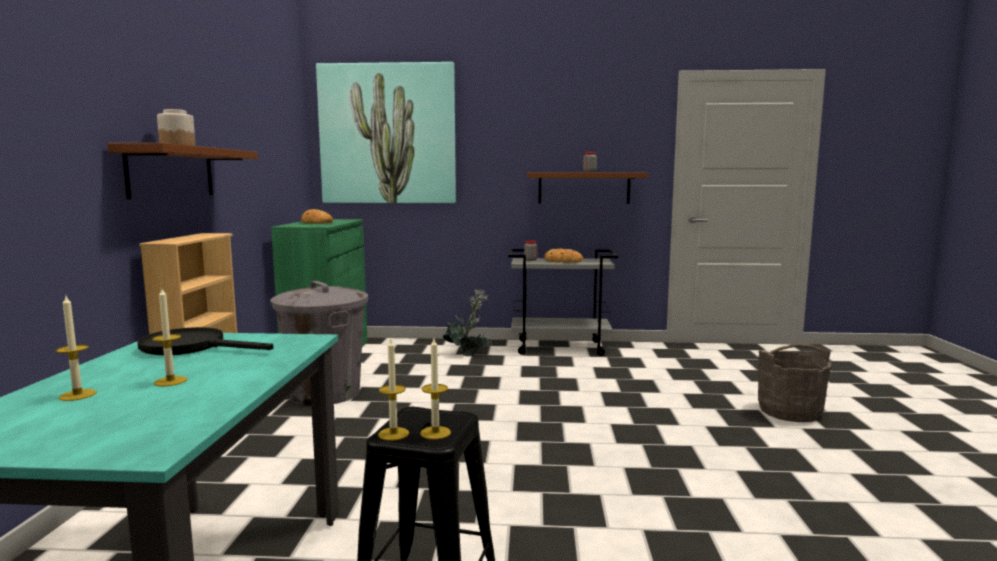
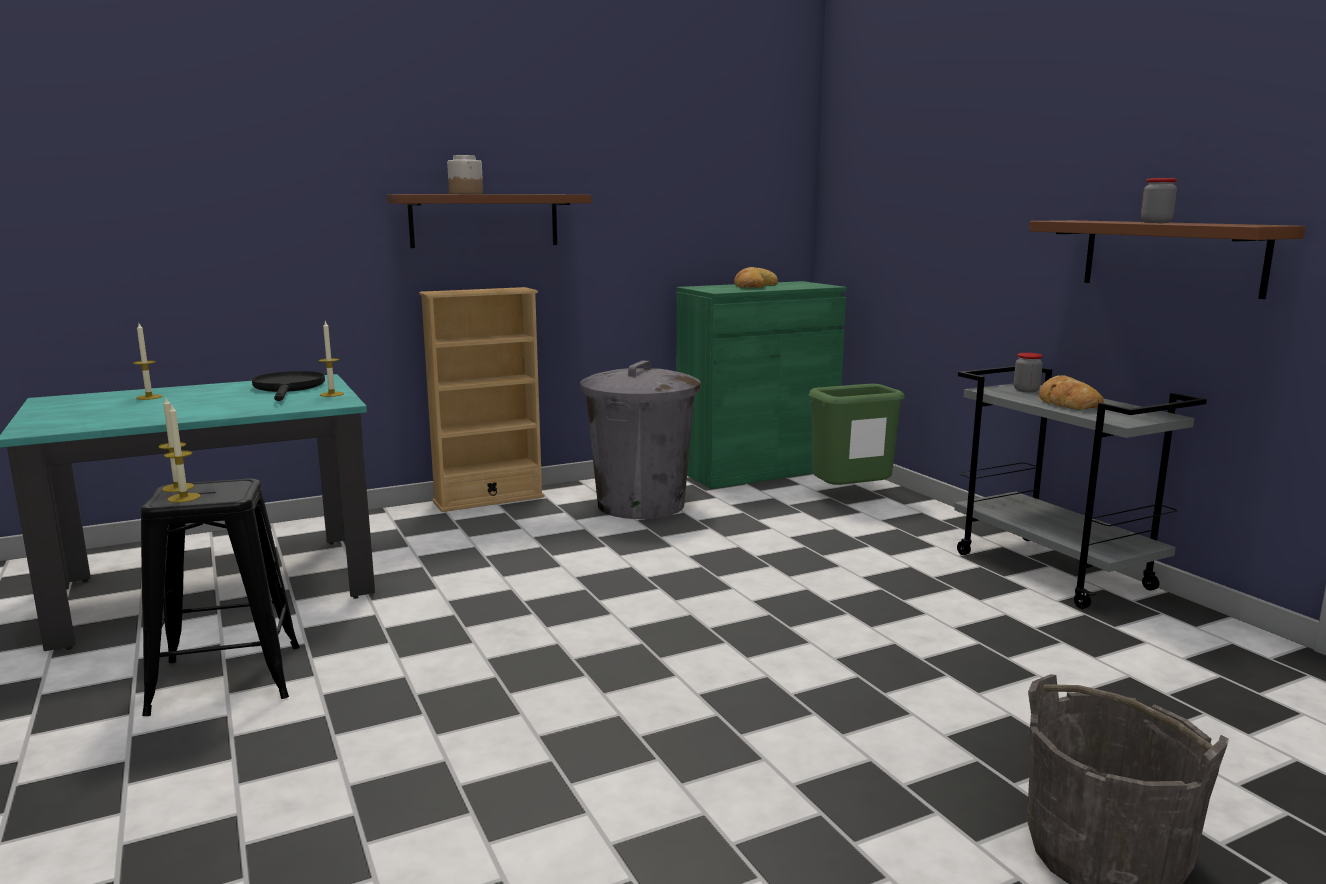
camera: 60 degrees right, 5 degrees up
(170, 381) = (187, 403): candle -> candle (331, 394)
(388, 134) = (895, 153): picture -> none
(415, 350) = (850, 498): none -> green trash can
(469, 354) = (897, 526): potted plant -> none

